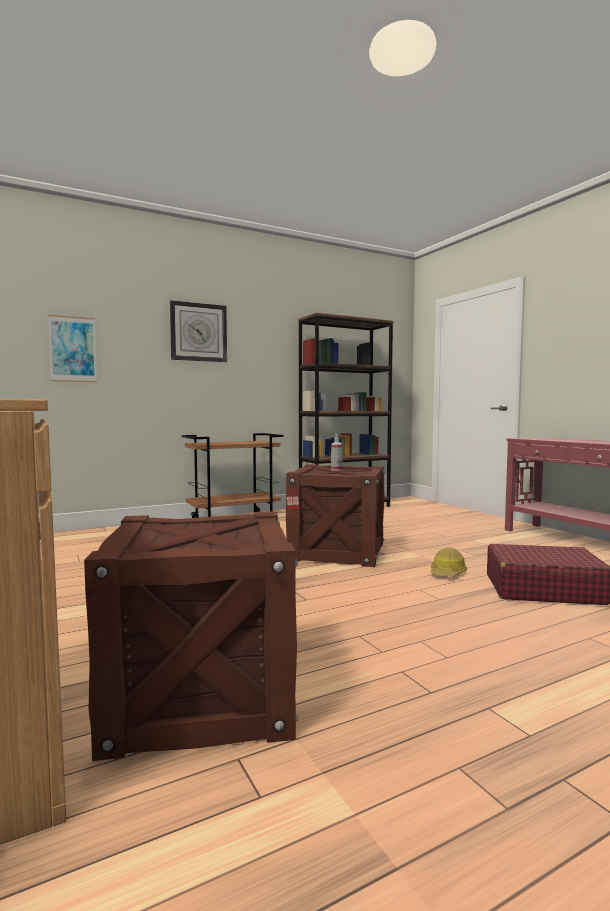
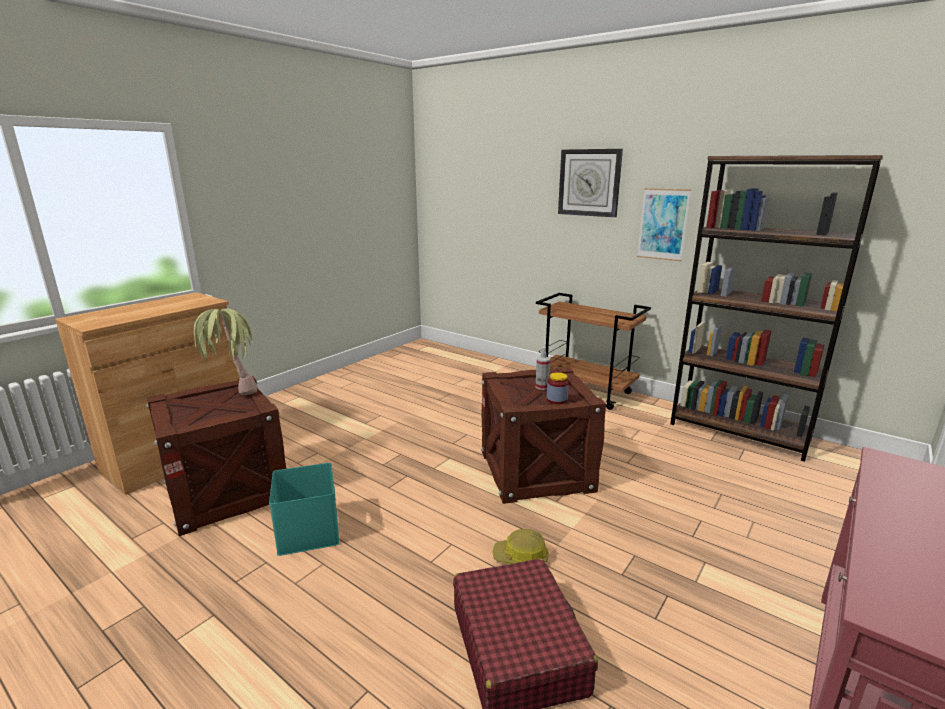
camera: 65 degrees right, 15 degrees up
(73, 349) = (484, 204): picture -> picture (663, 224)
(164, 525) = (232, 391): none -> potted plant
(354, 644) = (307, 530): none -> turquoise storage box
(363, 470) = (557, 400): none -> jar

